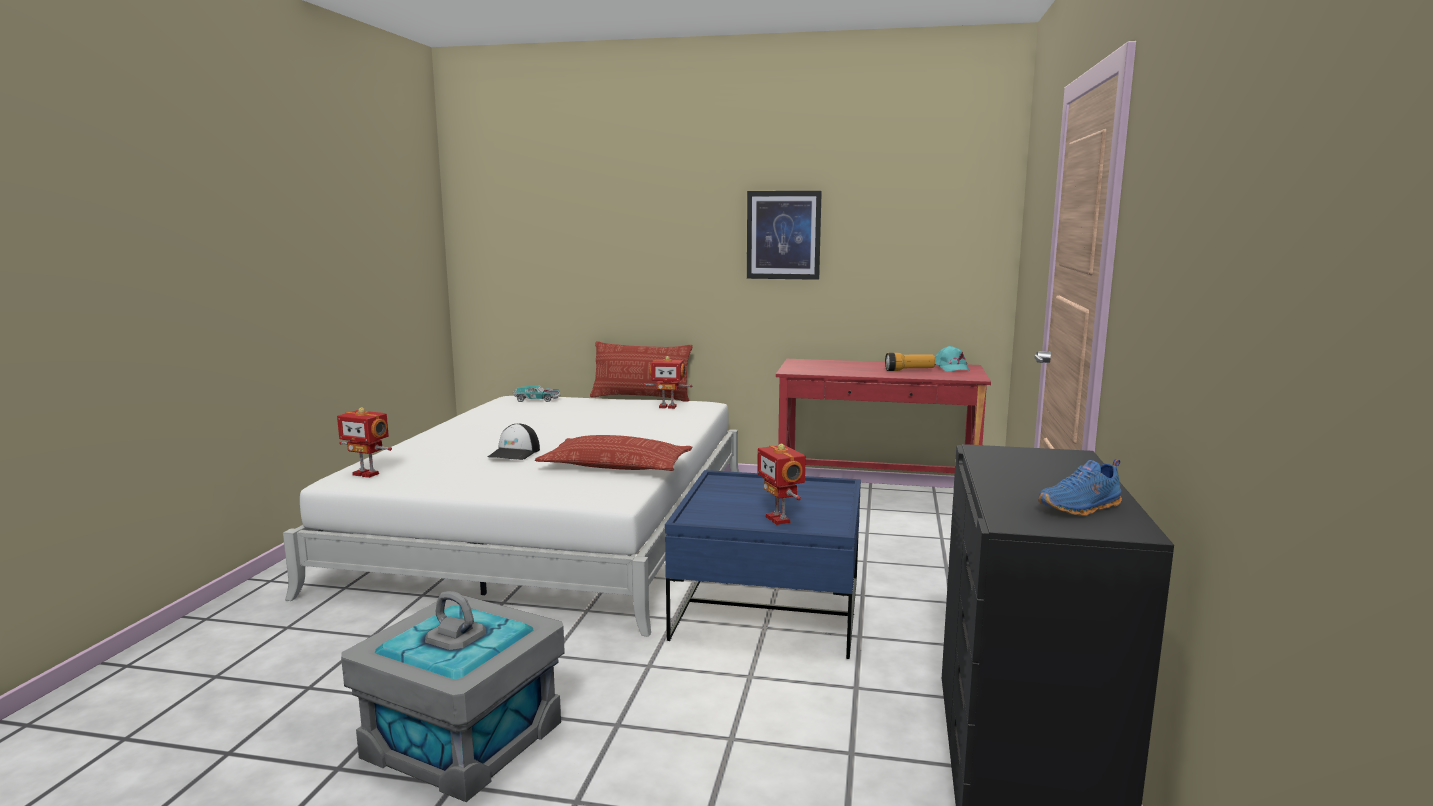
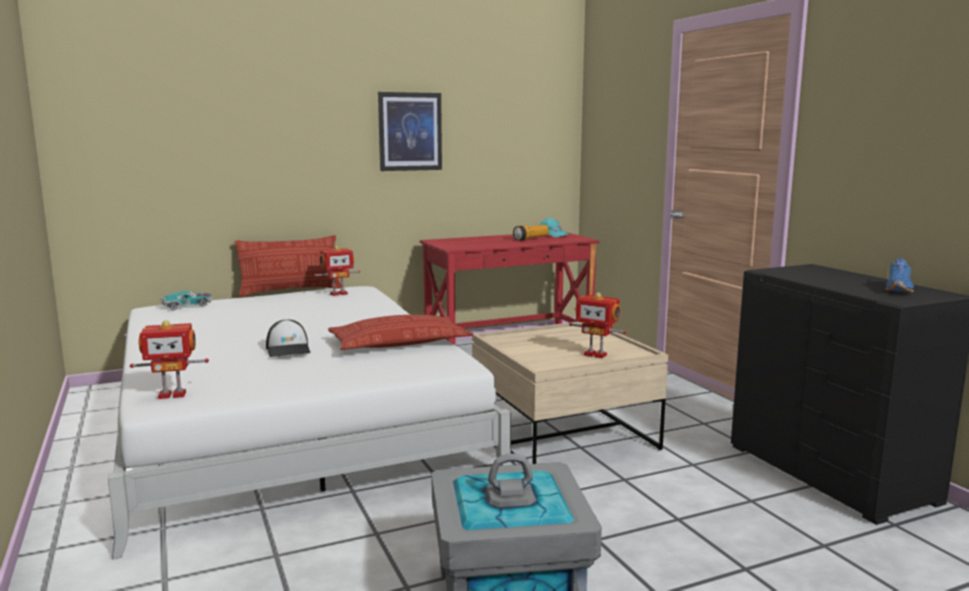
camera: 35 degrees left, 0 degrees up
(768, 609) = (563, 435): blue coffee table -> beige coffee table

